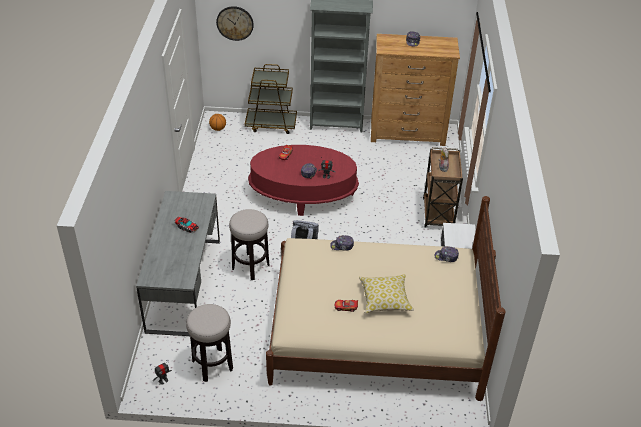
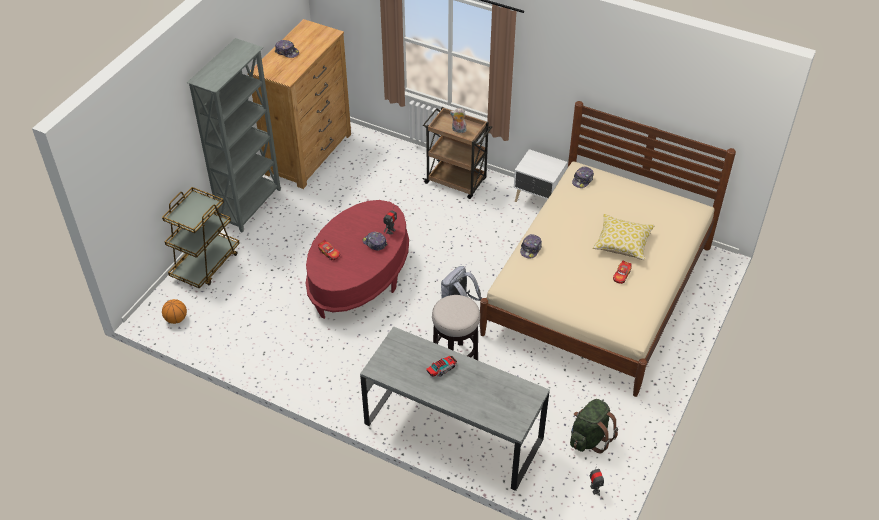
camera: 65 degrees left, 5 degrees up
(212, 365) = (589, 438): stool -> green backpack
(235, 23) = (126, 182): wall clock -> none

